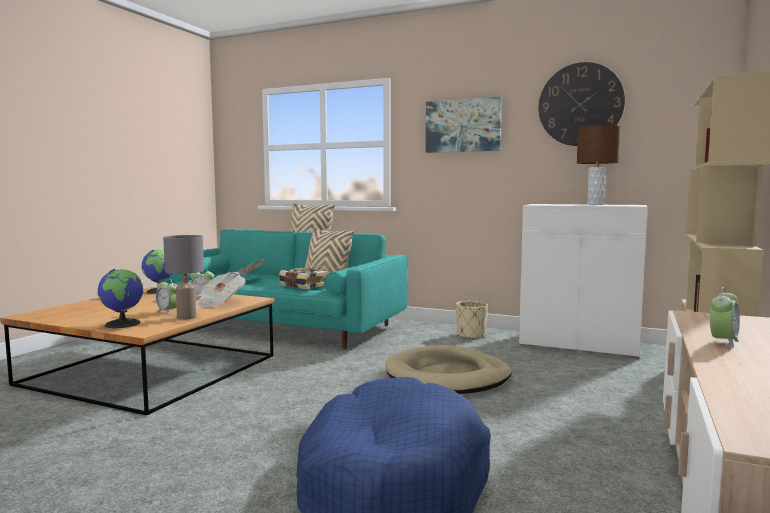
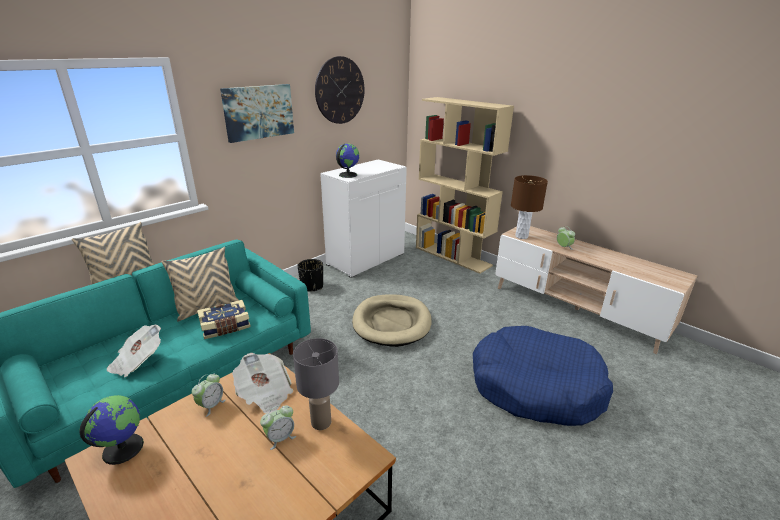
camera: 70 degrees left, 20 degrees up
(123, 324) = (320, 479): globe -> globe (347, 175)
(471, 335) = (312, 286): beige planter -> black planter
(595, 204) = (364, 167): brown table lamp -> brown table lamp (521, 236)

